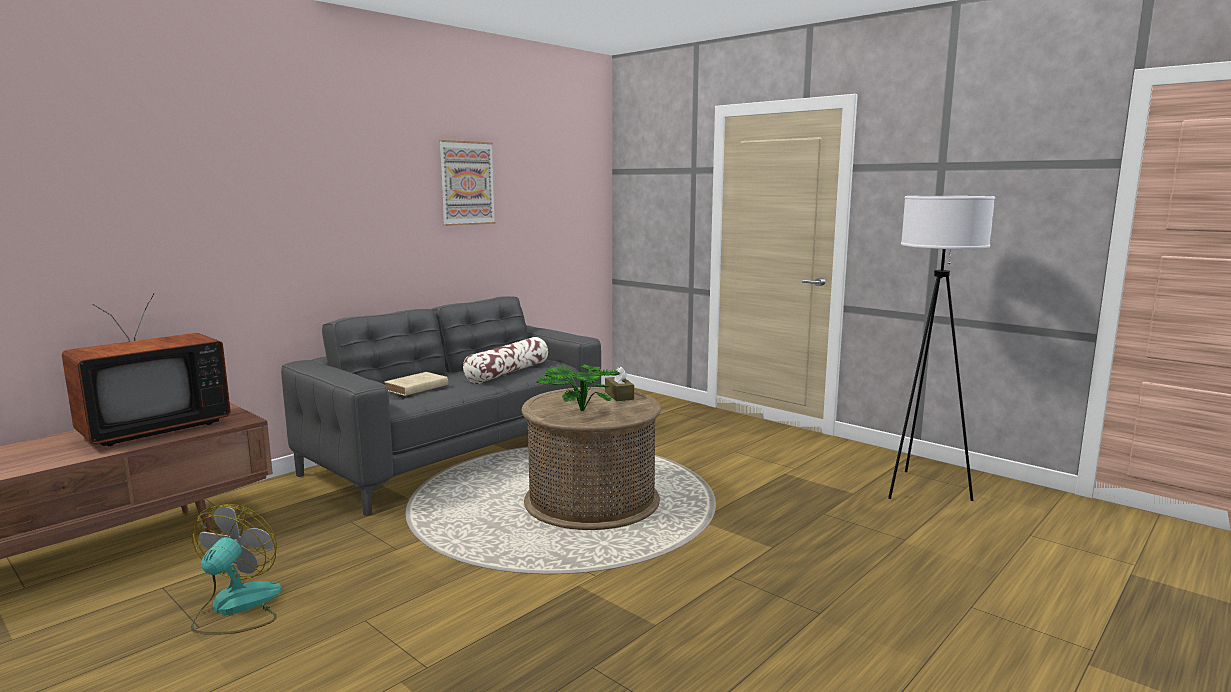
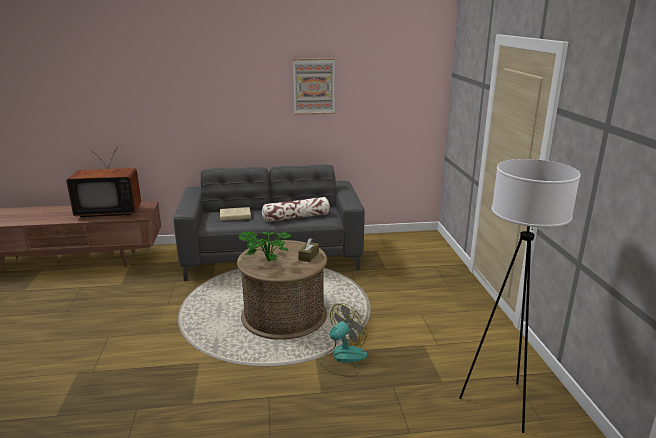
camera: 40 degrees right, 10 degrees up
(236, 608) = (85, 308): fan -> fan (343, 358)

